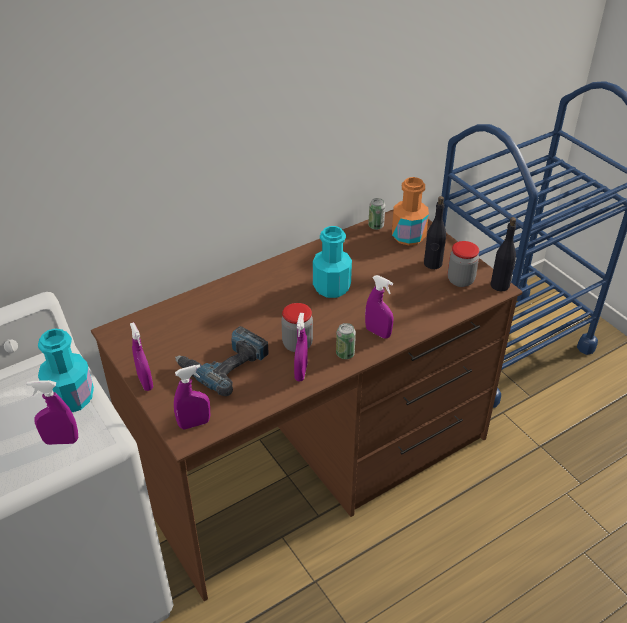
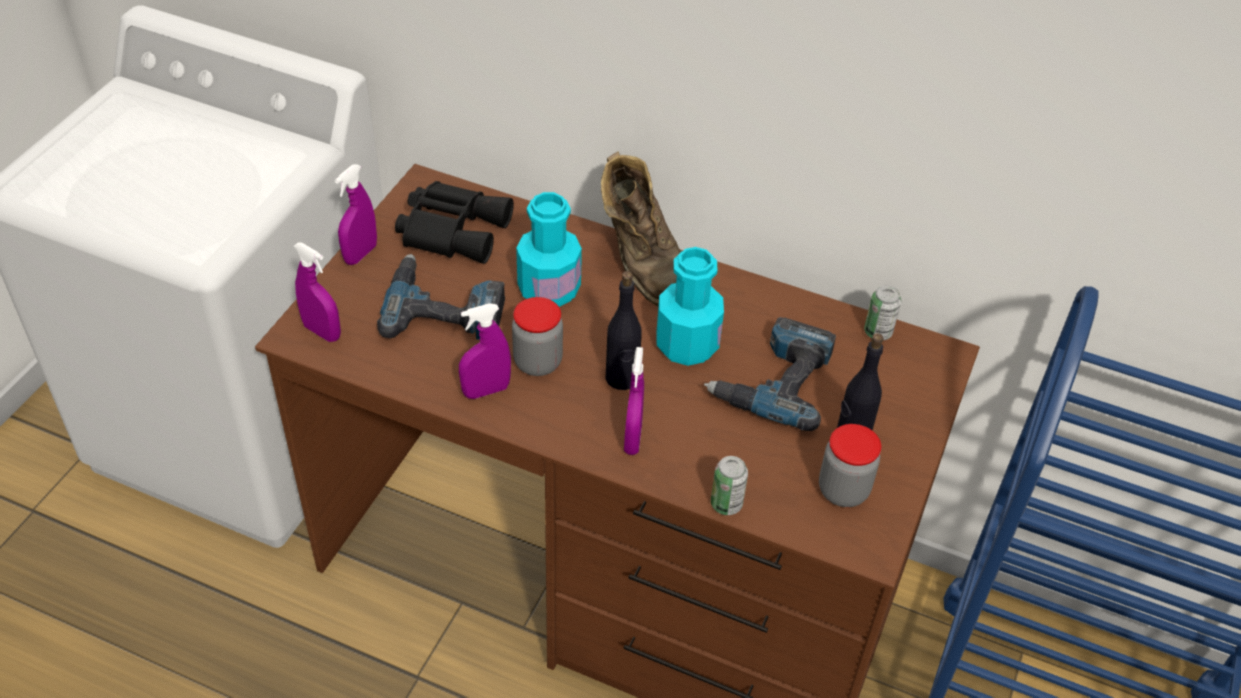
camera: 55 degrees right, 5 degrees up
(61, 441) = (176, 222): purple spray bottle -> none
(71, 398) = (246, 195): turquoise bottle -> turquoise bottle (549, 289)
(164, 335) = (453, 229): none -> black binoculars
(261, 278) = (641, 264): none -> brown boot
(345, 354) = (558, 421): can -> can (726, 504)
(379, 270) = (774, 381): none -> power drill
(408, 236) = (891, 381): orange bottle -> none
(500, 285) = (878, 549): black bottle -> black bottle (622, 378)

